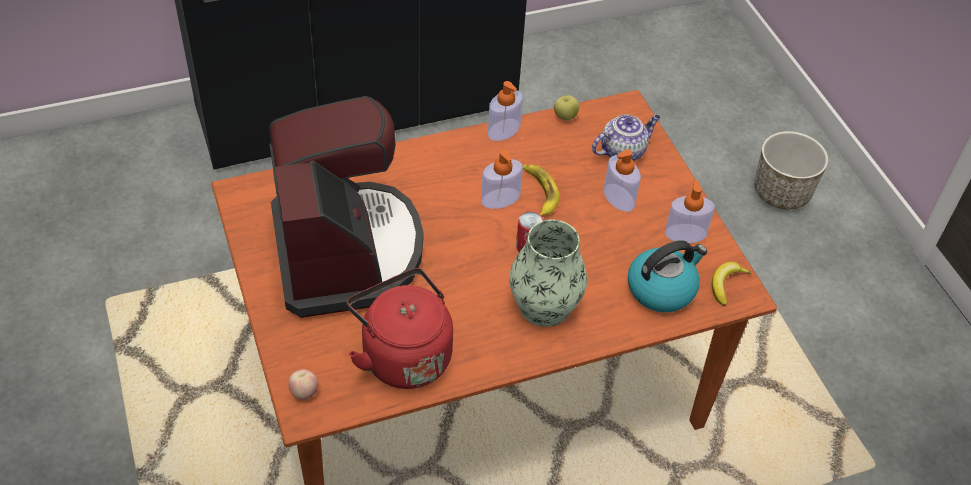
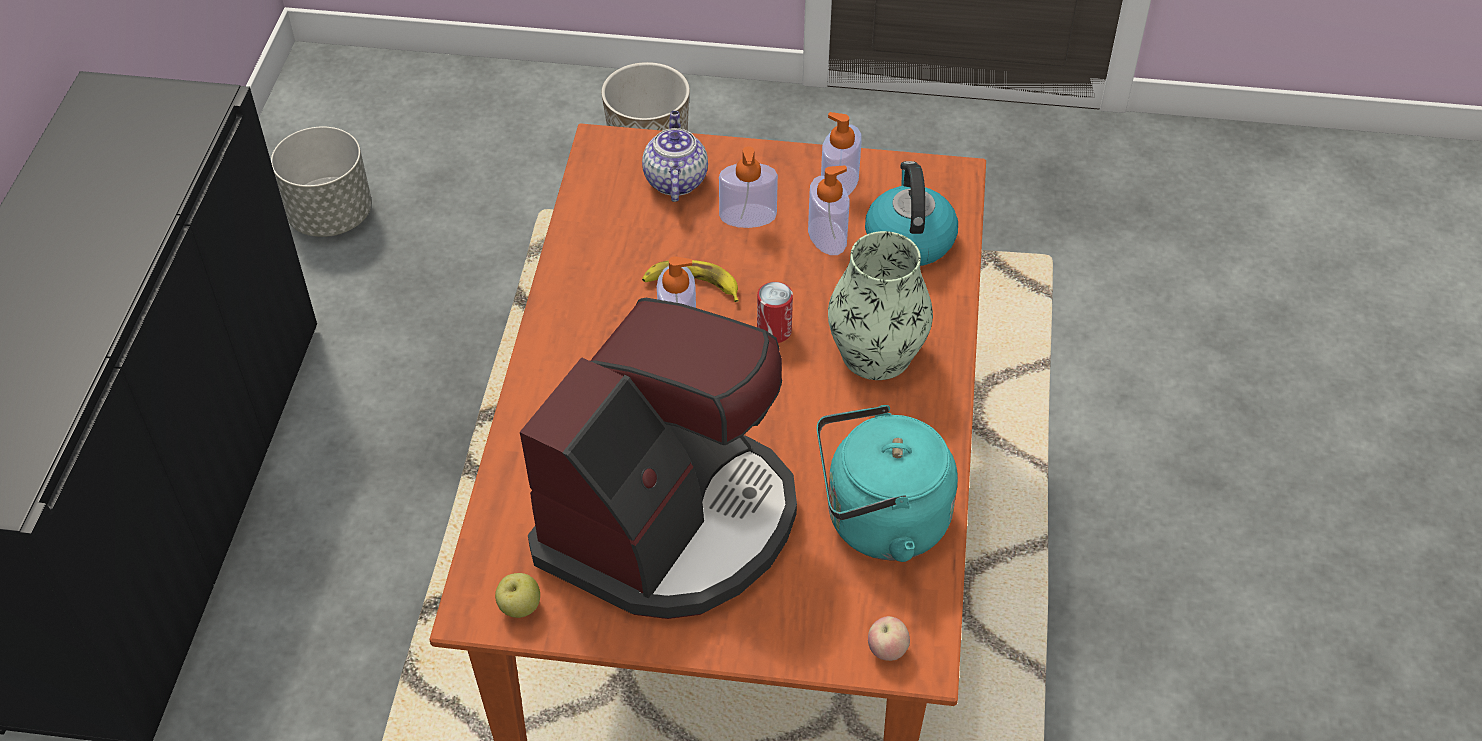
camera: 60 degrees left, 0 degrees up
(346, 252) = (670, 521): coffee machine -> coffee machine turned 105 degrees clockwise
(403, 355) = (879, 522): red kettle -> turquoise kettle
(503, 130) = (559, 275): soap dispenser -> soap dispenser (827, 236)
(565, 116) = (578, 208): apple -> apple (520, 607)
(601, 74) = (331, 216): none -> grey planter
(726, 284) = (933, 183): banana -> none

